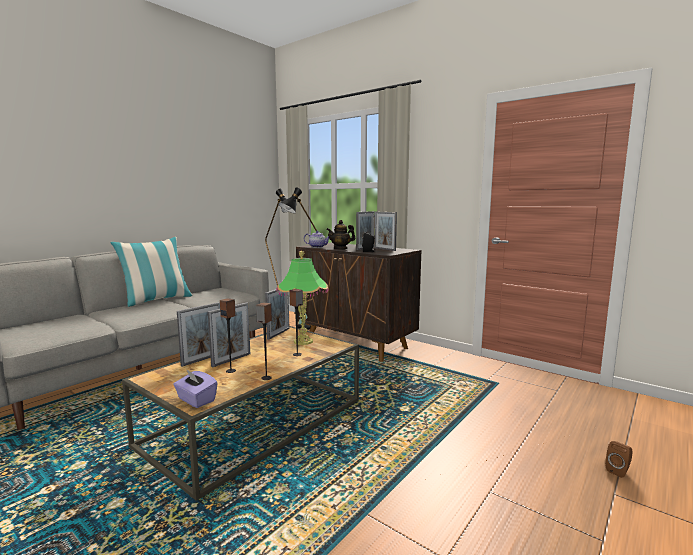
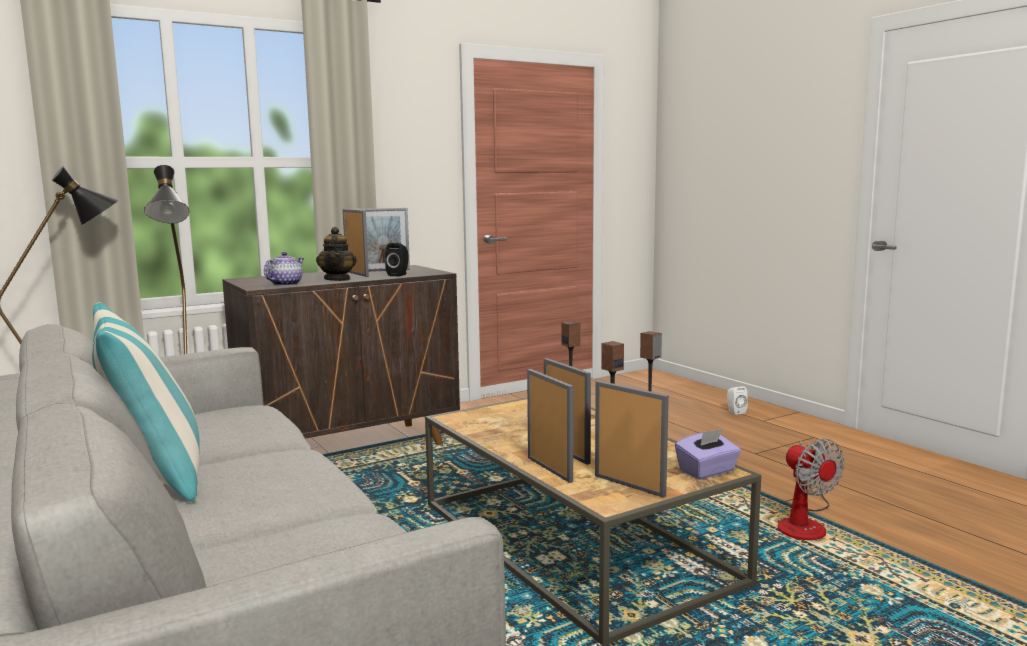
camera: 70 degrees left, 0 degrees up
(278, 334) = (464, 423): picture frame -> picture frame (629, 485)
(303, 341) = (517, 414): table lamp -> none
(318, 529) = (804, 524): none -> fan
(618, 471) = (735, 411): brown speaker -> white speaker

